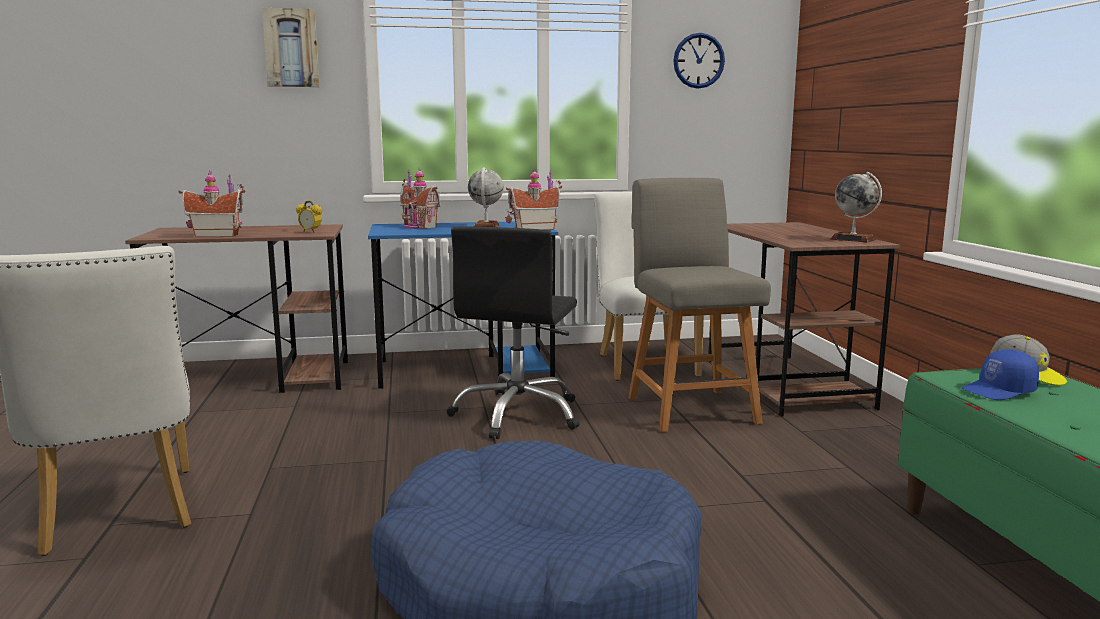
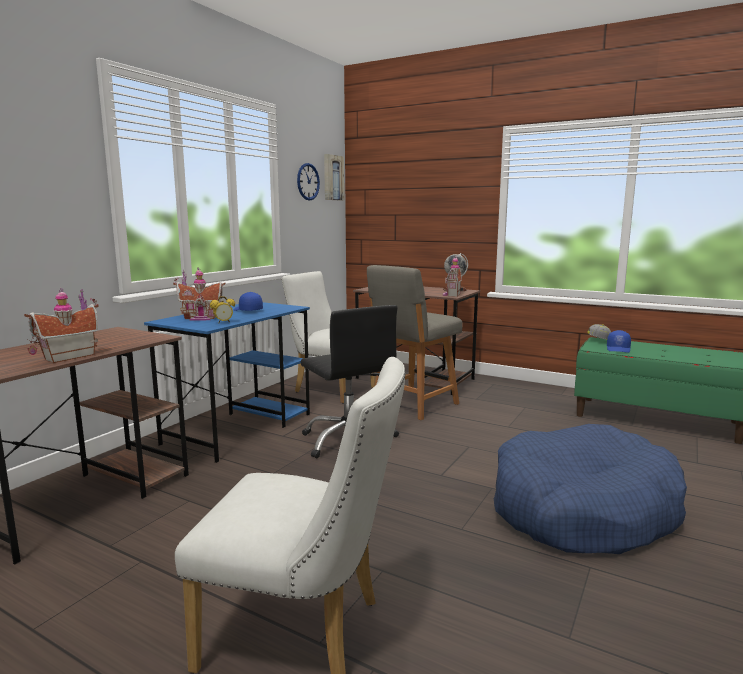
camera: 50 degrees left, 0 degrees up
(291, 48) = (39, 152): picture -> picture (332, 178)
(310, 231) = (138, 337): alarm clock -> alarm clock (223, 322)
(486, 226) = (247, 310): globe -> blue cap
(533, 229) = (286, 307): toy house -> toy house (451, 295)
(690, 408) = (413, 405): grey chair -> grey chair turned 75 degrees counterclockwise

